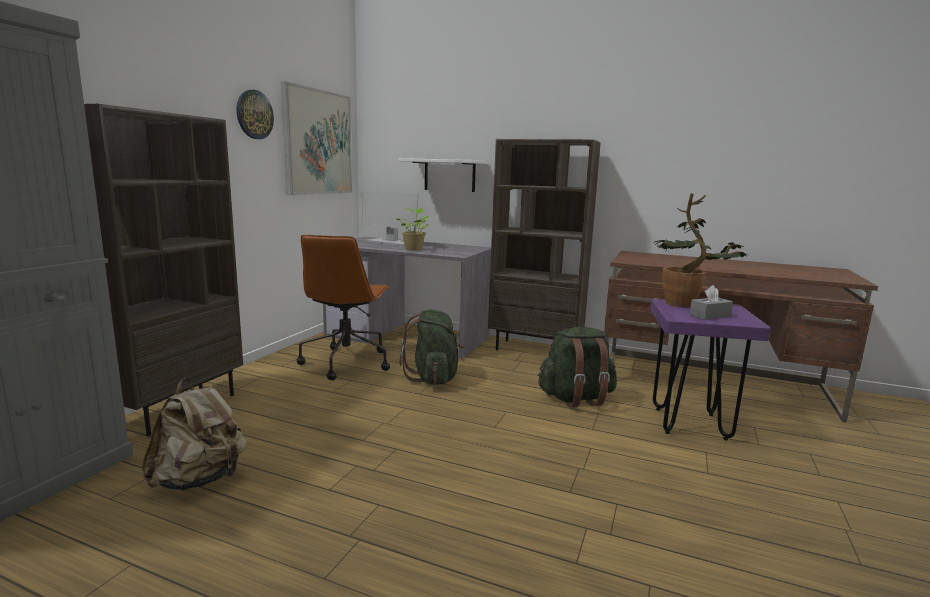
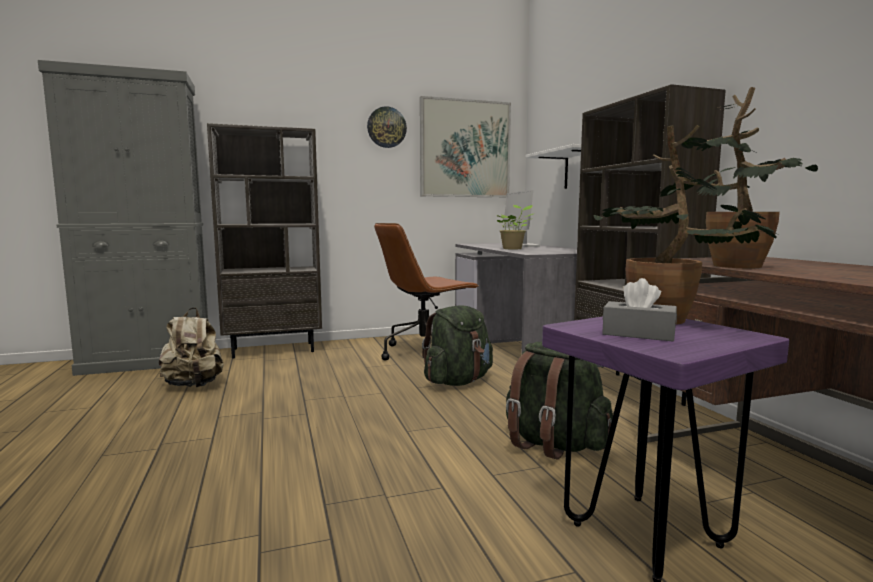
camera: 50 degrees right, 5 degrees down
(664, 263) = (734, 265): none -> potted plant

